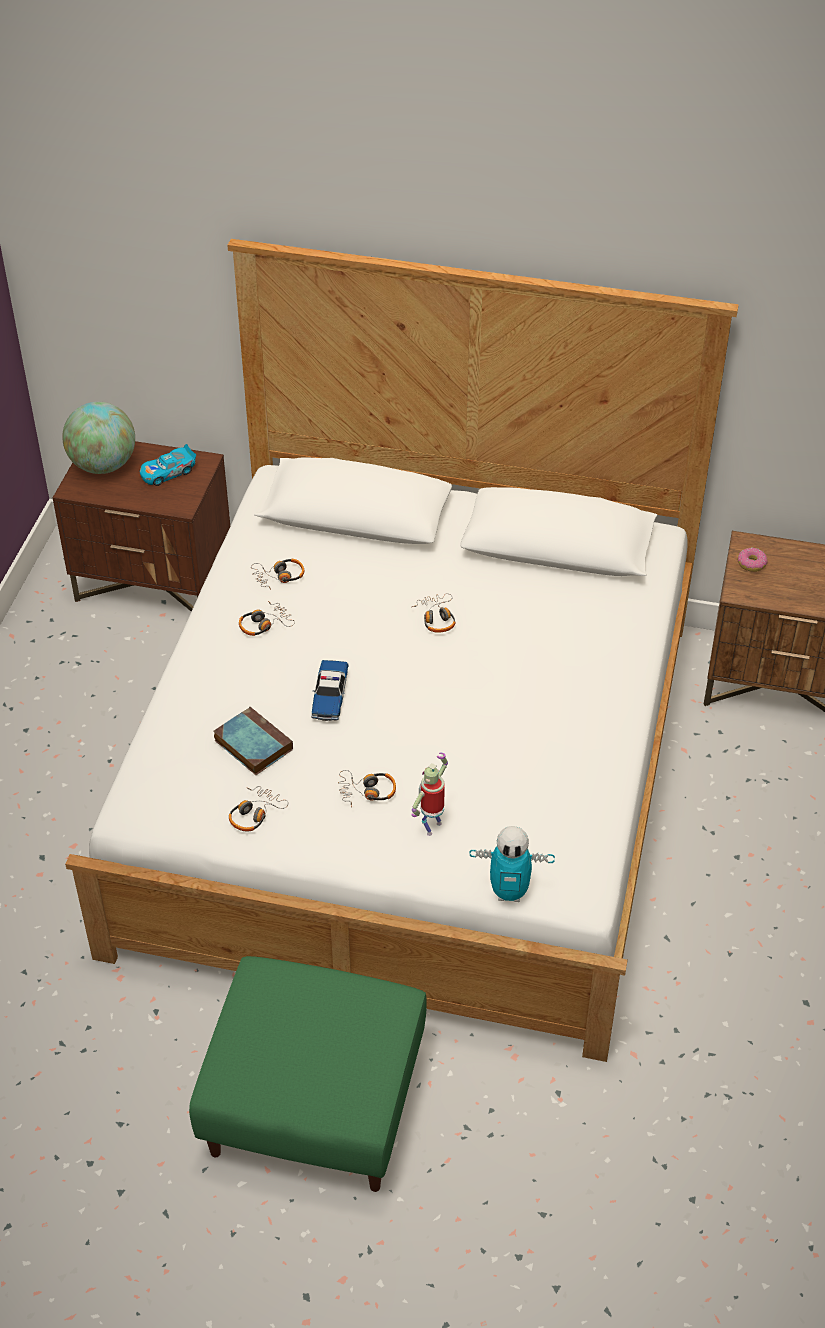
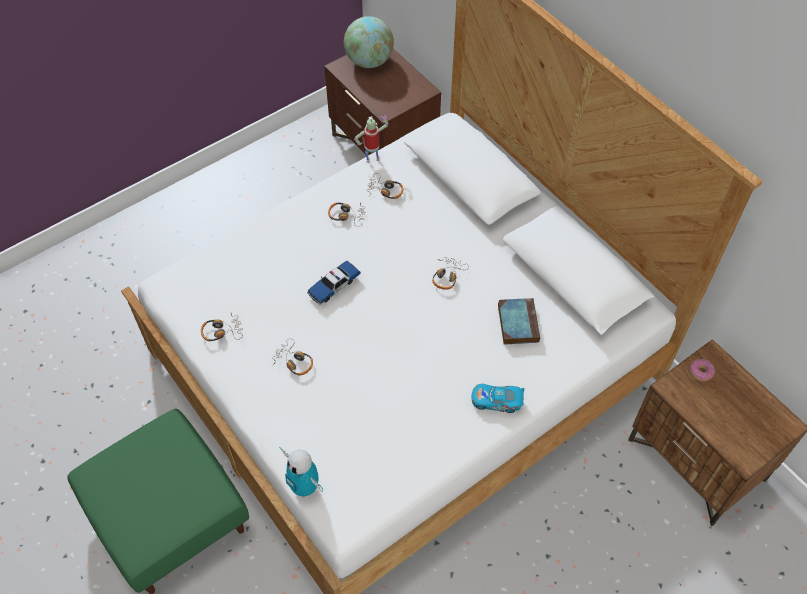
camera: 40 degrees right, 10 degrees up
(168, 472) = (399, 86): toy car -> toy car (496, 401)
(251, 744) = (261, 287): book -> book (517, 322)
(431, 826) = (306, 410): toy robot -> toy robot (372, 159)

